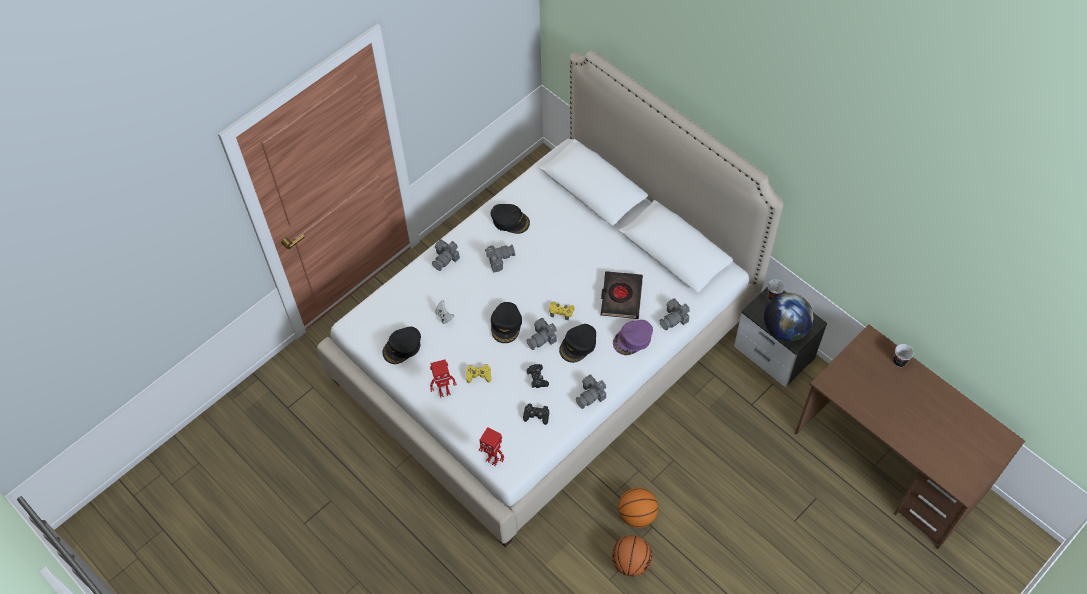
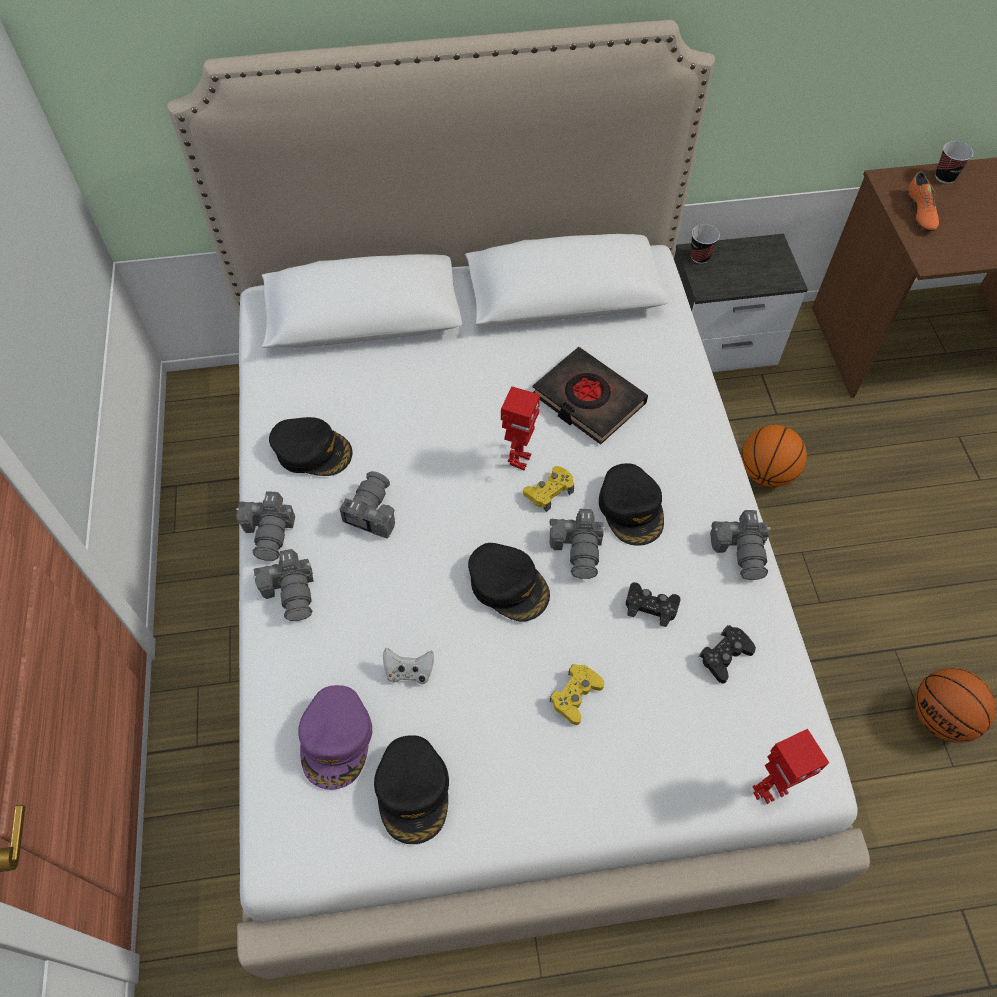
camera: 55 degrees left, 0 degrees up
(444, 392) = (567, 779): toy robot -> toy robot (519, 460)
(510, 220) = (312, 451): black cap -> black cap turned 45 degrees clockwise
(633, 339) = (677, 432): purple cap -> purple cap (336, 740)
(637, 515) = (864, 656): basketball -> basketball (766, 473)
(674, 319) = (680, 362): camera -> camera (270, 532)
(784, 329) = (760, 277): globe -> none
(859, 362) = (920, 212): none -> orange shoe

